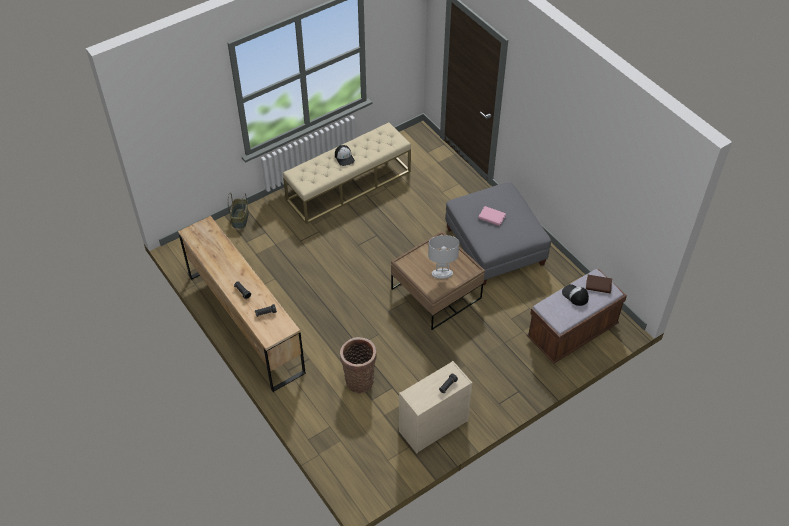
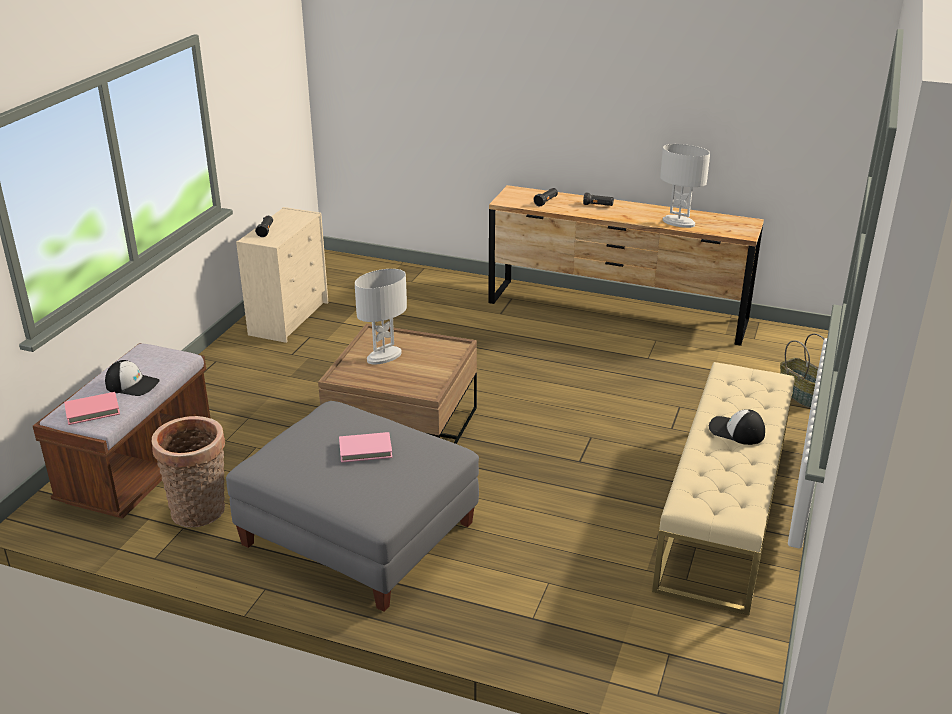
camera: 145 degrees right, 20 degrees down
(224, 251) = (678, 223): none -> white table lamp
(359, 379) = (418, 320): basket -> basket (200, 513)
(598, 285) = (92, 411): brown book -> pink book

